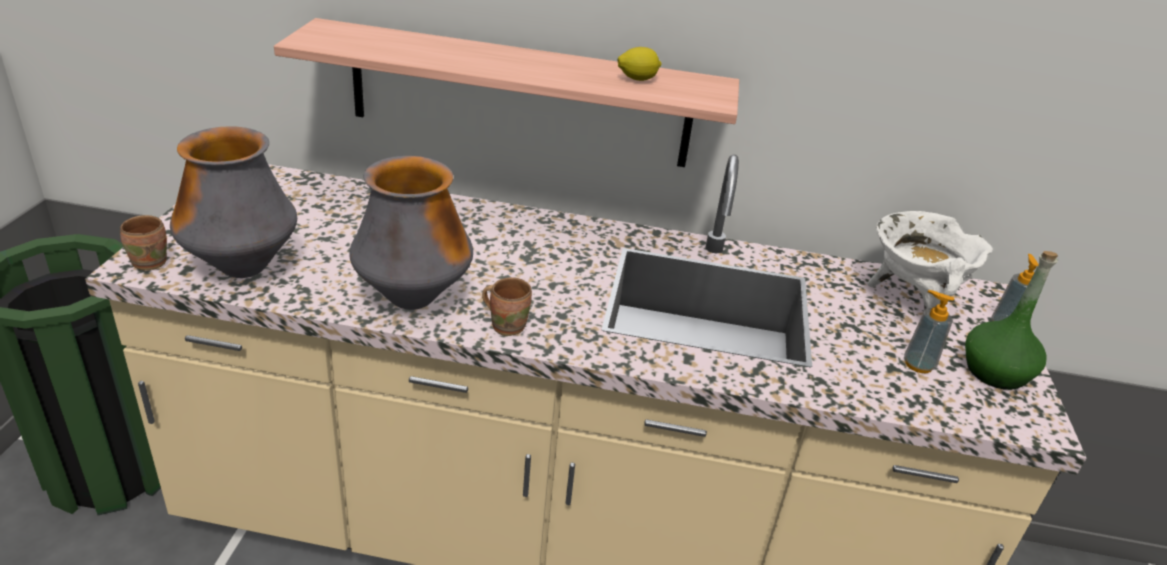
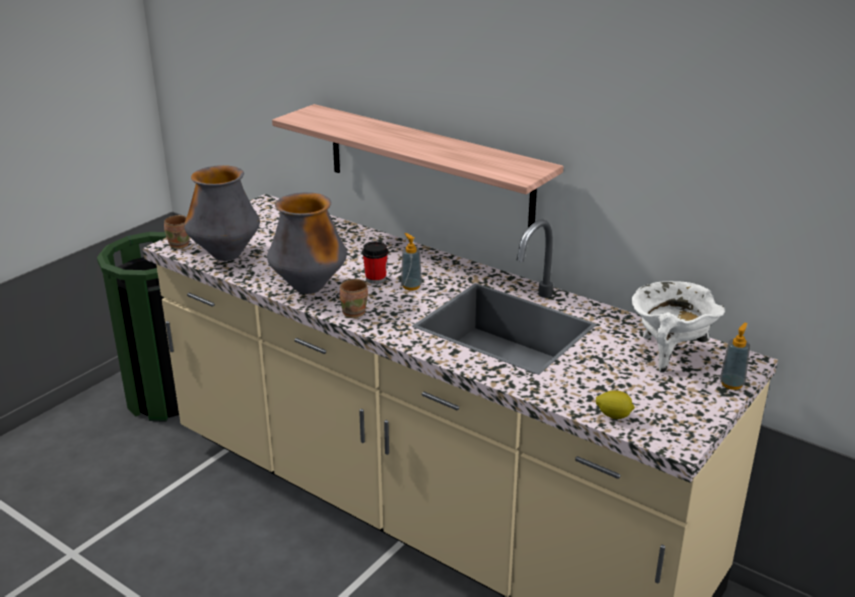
camera: 30 degrees right, 5 degrees down
(494, 266) = (375, 279): none -> cup
(637, 79) = (482, 159): lemon -> lemon (613, 415)
(918, 365) = (624, 390): soap dispenser -> soap dispenser (411, 286)
(995, 372) = (683, 407): green bottle -> none

